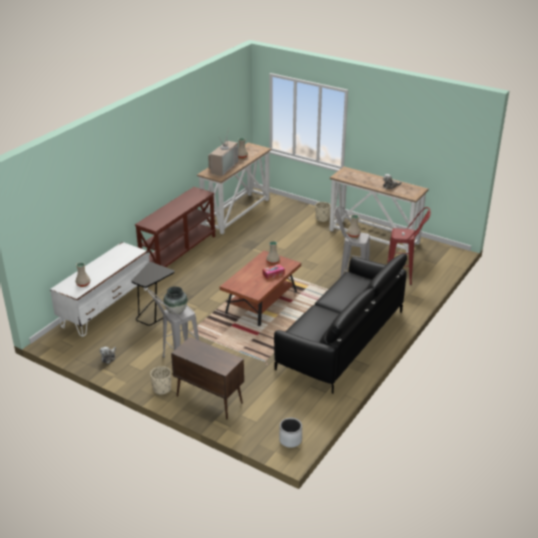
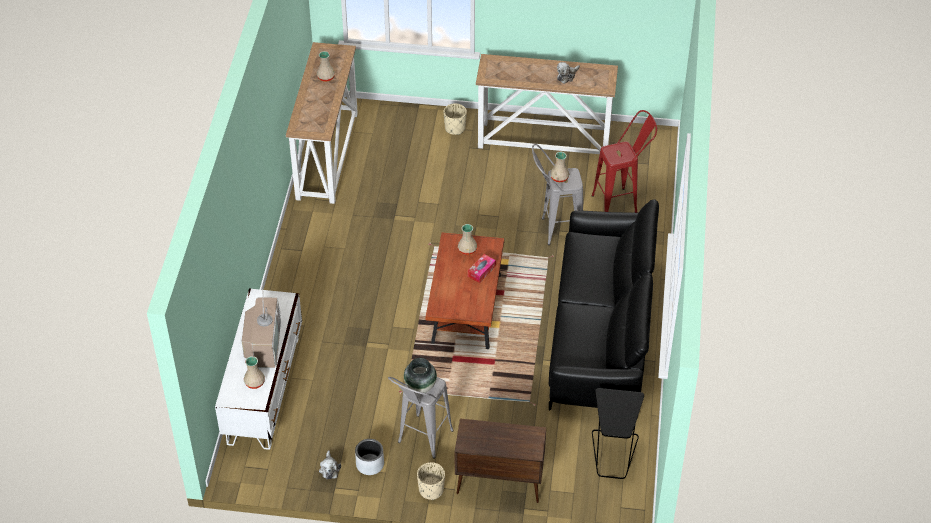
camera: 25 degrees left, 15 degrees up
(155, 313) = (338, 376): black side table -> black side table (613, 453)
(178, 252) = (295, 258): brown console table -> none
(223, 167) = (313, 108): television -> television (263, 343)
(290, 440) = (627, 502): grey planter -> grey planter (369, 464)

